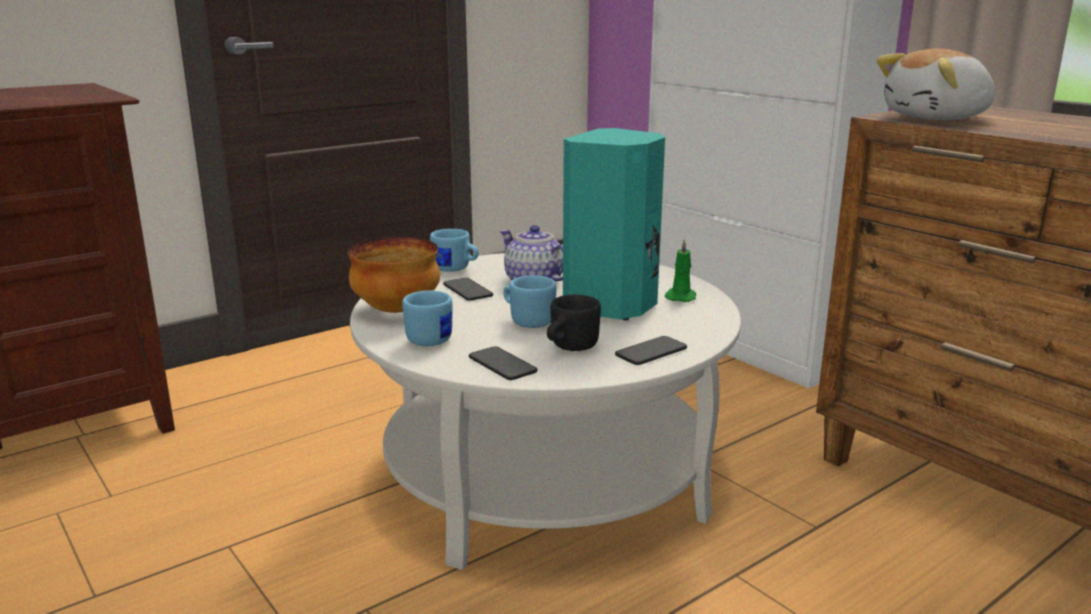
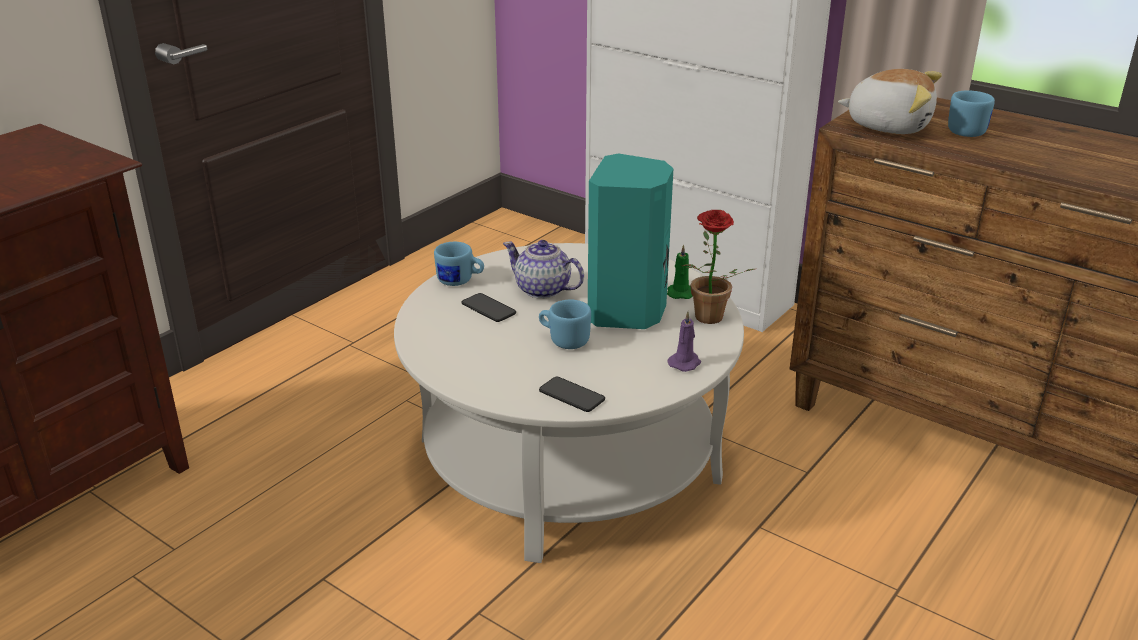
camera: 15 degrees left, 10 degrees up
(398, 310) = (440, 343): bowl -> none
(433, 337) = (493, 372): blue mug -> blue mug (964, 130)
(569, 347) = (616, 367): black mug -> none
(651, 352) = (685, 363): phone -> purple candle
(698, 320) = (707, 320): none -> potted plant
(937, 118) = (888, 126): plush toy -> plush toy turned 120 degrees counterclockwise

